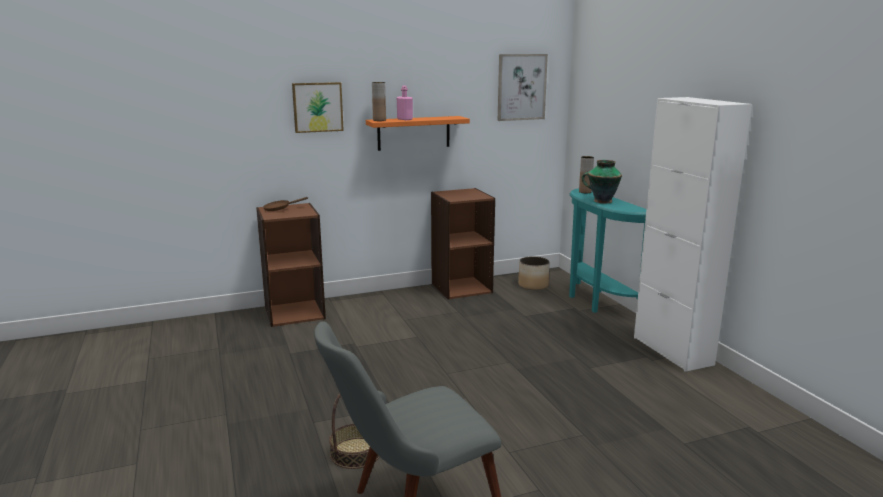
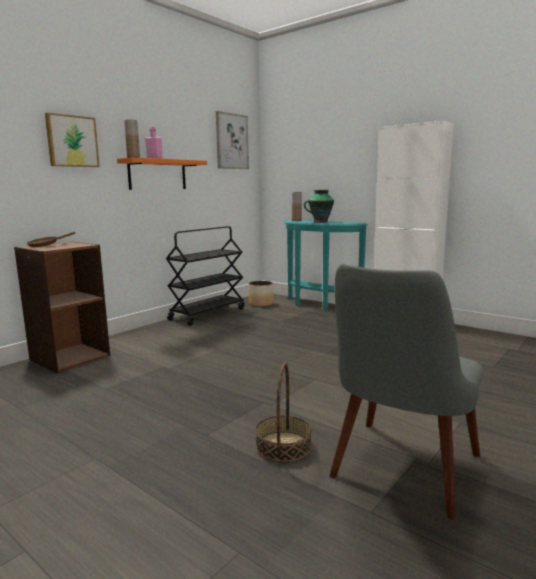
camera: 30 degrees left, 5 degrees down
(461, 288) = (207, 314): brown bookcase -> black cart

